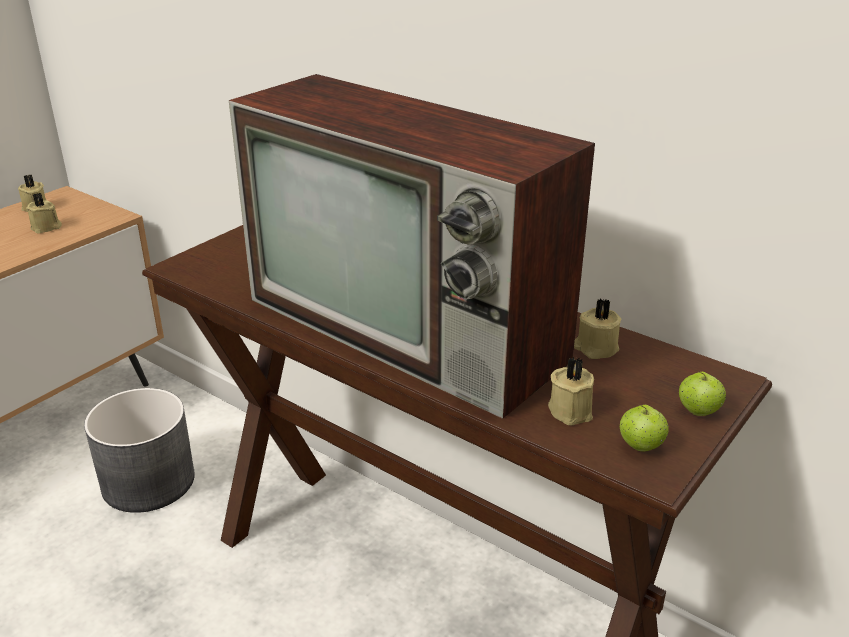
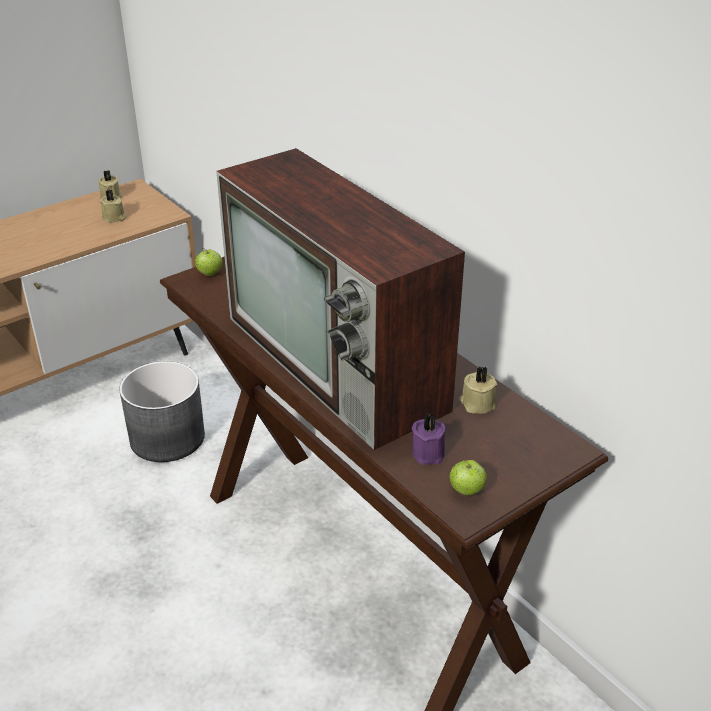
camera: 15 degrees right, 5 degrees up
(571, 410) = (429, 452): beige candle -> purple candle
(698, 412) = (528, 471): apple -> apple (210, 274)

